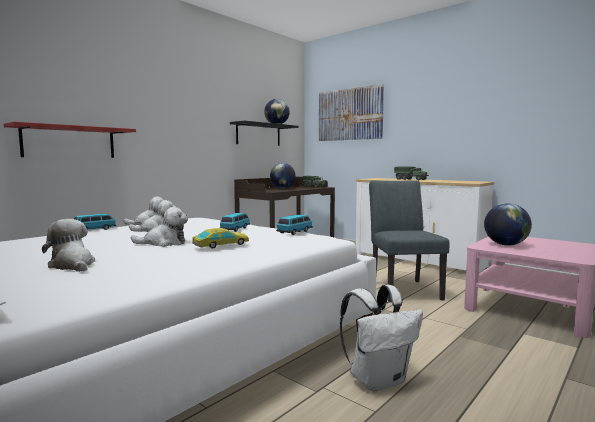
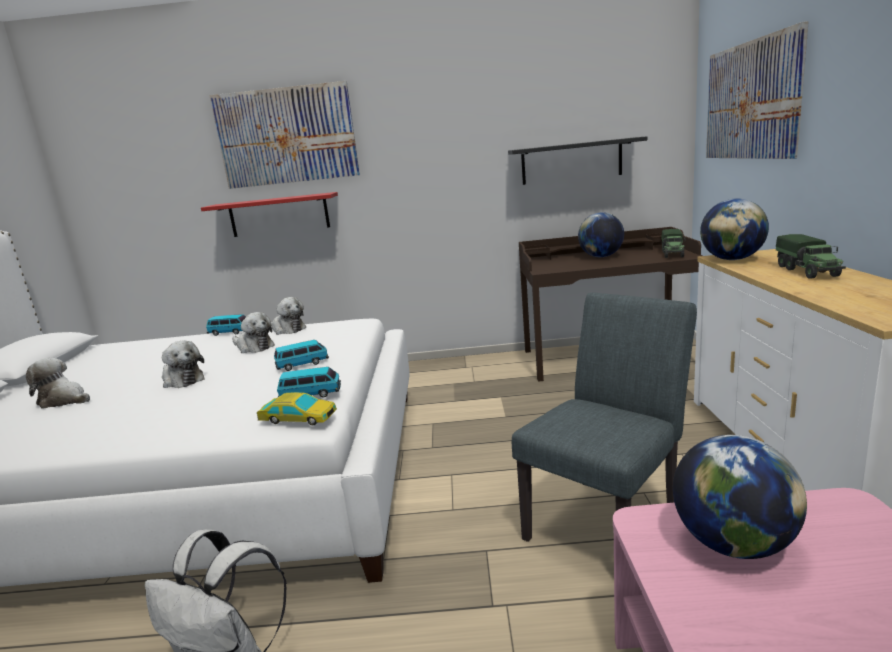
camera: 50 degrees right, 10 degrees up
(72, 265) = (64, 400): plush toy -> plush toy turned 75 degrees counterclockwise
(85, 78) = (287, 136): none -> picture
(221, 245) = (182, 403): toy car -> toy car (298, 418)
(277, 124) = (601, 140): globe -> globe (732, 259)

